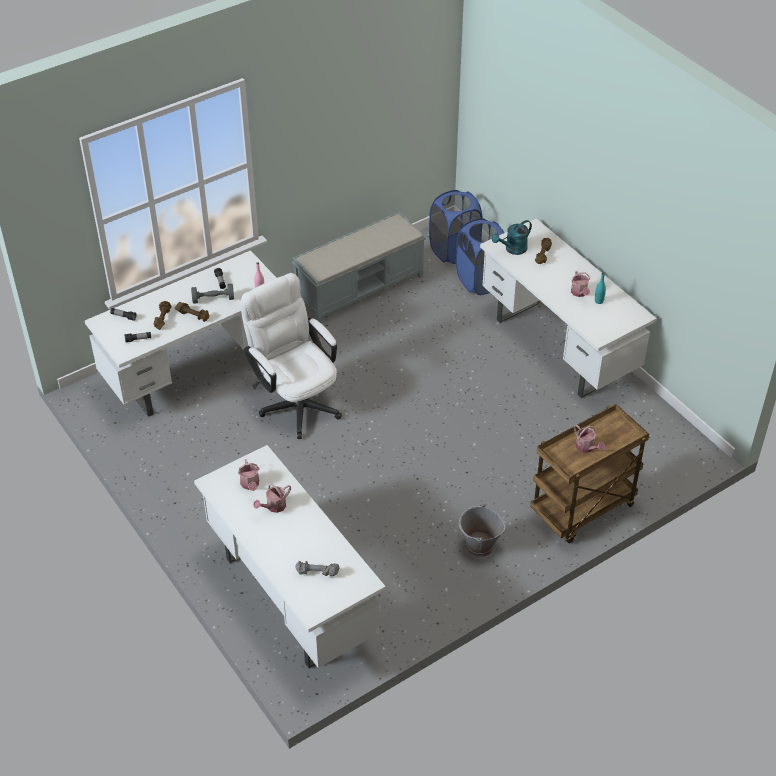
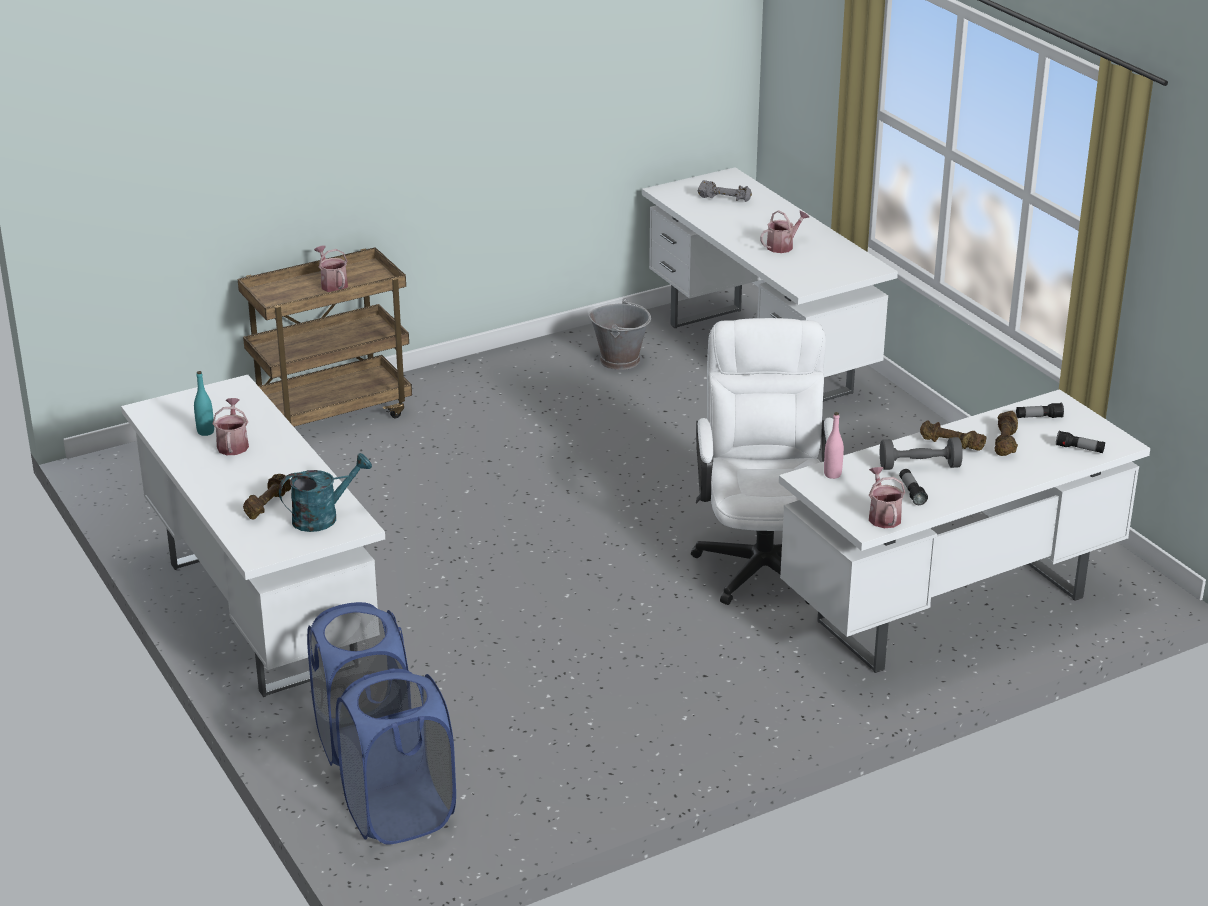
camera: 175 degrees left, 15 degrees down
(250, 484) = (817, 264): watering can -> watering can (883, 516)
(295, 401) = (763, 559): white office chair -> white office chair turned 150 degrees counterclockwise
(360, 288) = (628, 743): grey bench -> none
(479, 545) = (495, 389): grey bucket -> grey bucket (620, 360)

